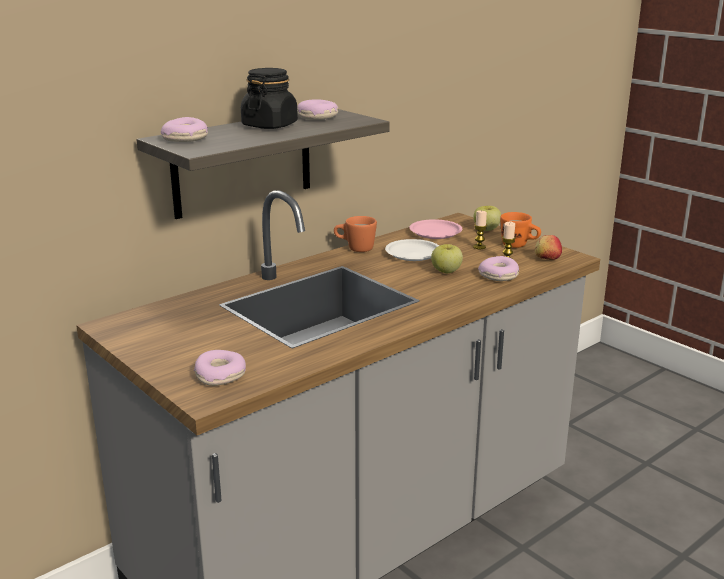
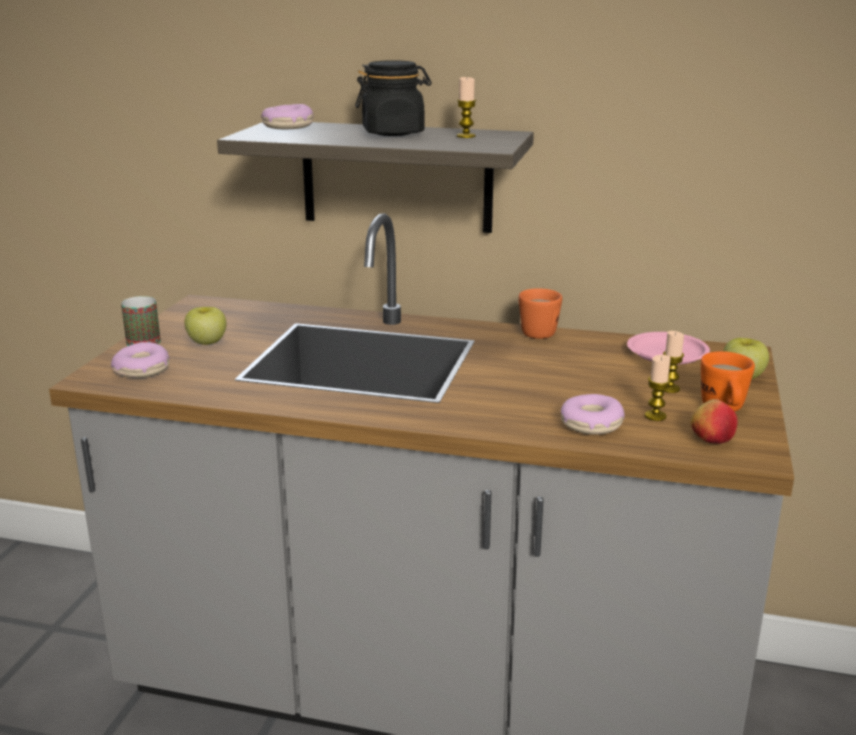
camera: 55 degrees right, 0 degrees up
(152, 362) = (142, 340): none -> mug
(317, 117) = (466, 136): donut -> candle
(413, 254) = (574, 361): white plate -> none
(446, 271) = (550, 392): apple -> apple (207, 342)

